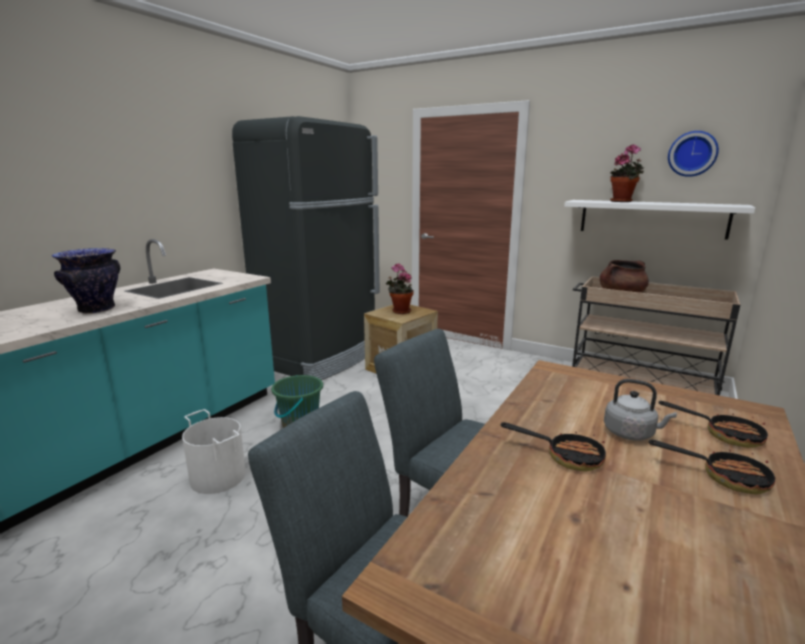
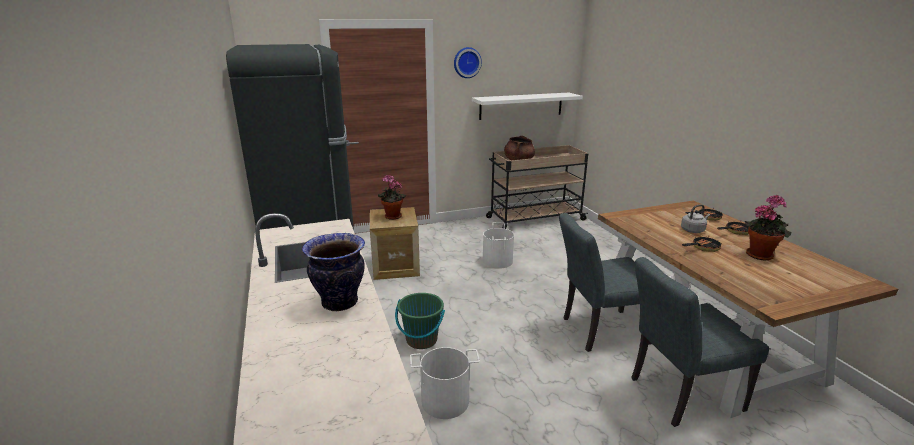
camera: 50 degrees left, 5 degrees up
(498, 405) = (498, 261): none -> white bucket
(623, 201) = (508, 96): potted plant -> potted plant (760, 254)
(692, 154) = (539, 62): wall clock -> wall clock (466, 62)

